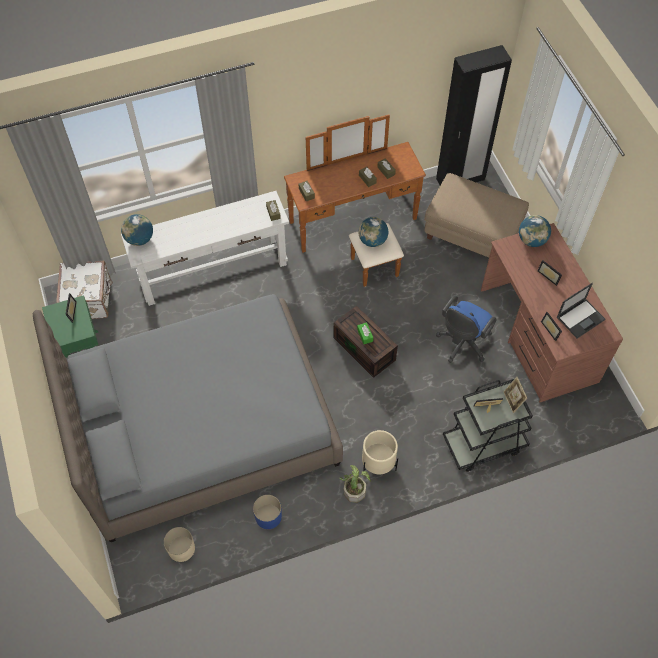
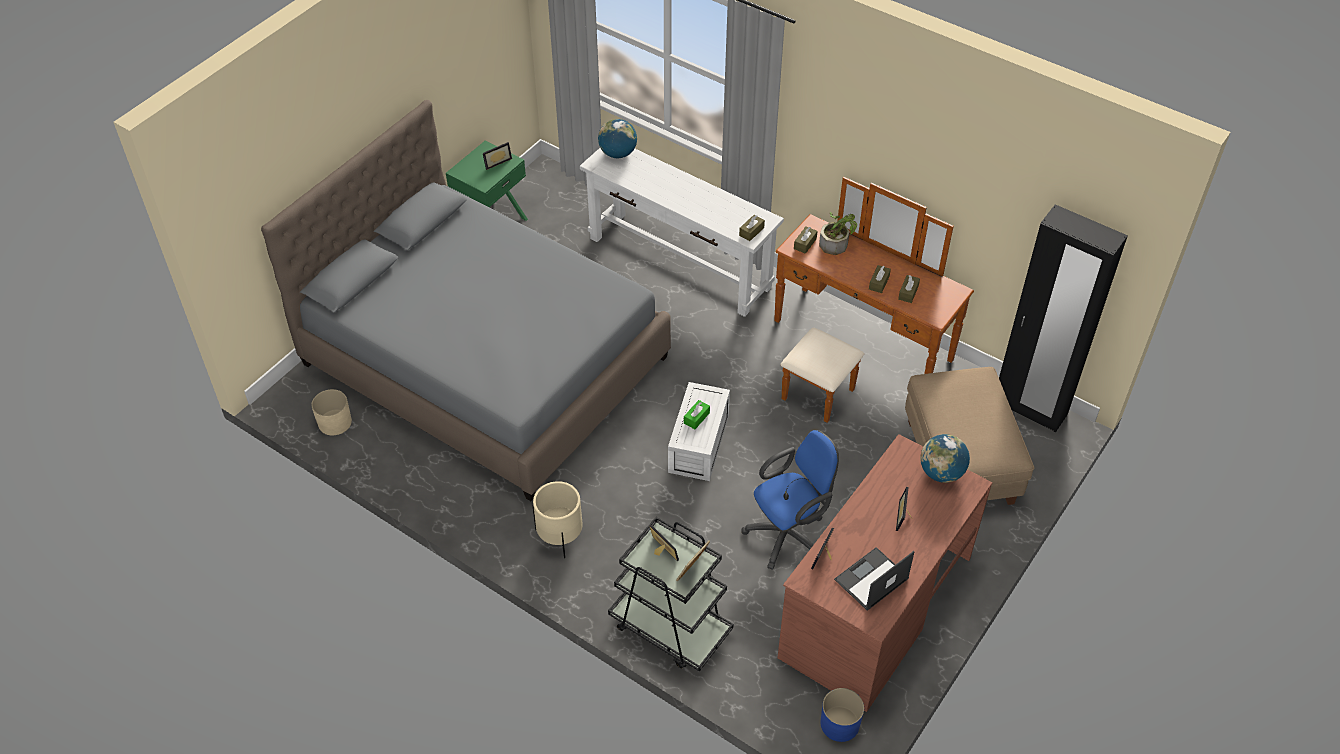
camera: 55 degrees right, 10 degrees down
(89, 299) = (557, 192): white suitcase -> none
(268, 516) = (422, 473): blue planter -> blue planter (839, 723)
(354, 488) = (512, 531): potted plant -> potted plant (837, 243)
(365, 349) = (699, 445): brown storage box -> white storage box
(372, 240) = (821, 349): globe -> none
(462, 344) = (789, 534): blue office chair -> blue office chair turned 150 degrees clockwise
(580, 318) = (871, 580): laptop -> laptop turned 120 degrees clockwise

